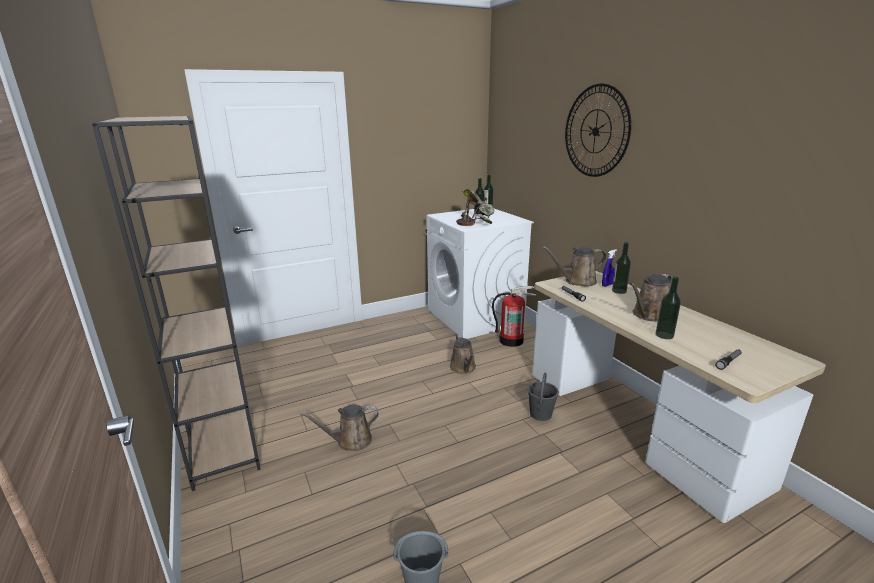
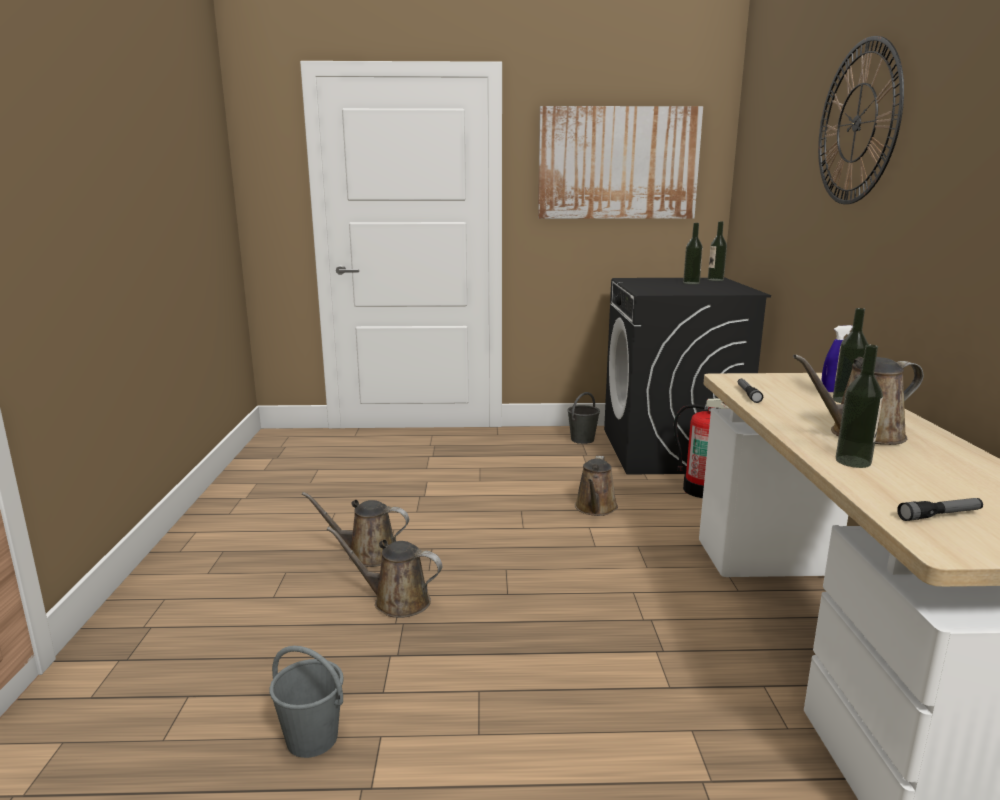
camera: 25 degrees right, 5 degrees down
(221, 438) = (230, 514): bookcase -> none
(423, 139) = (618, 163): none -> picture
(475, 317) = (670, 451): white washing machine -> black washing machine
(476, 222) = (673, 288): potted plant -> none
(540, 414) = (668, 593): grey bucket -> grey bucket (582, 439)
(577, 281) = (783, 381): brown watering can -> brown watering can (396, 601)

